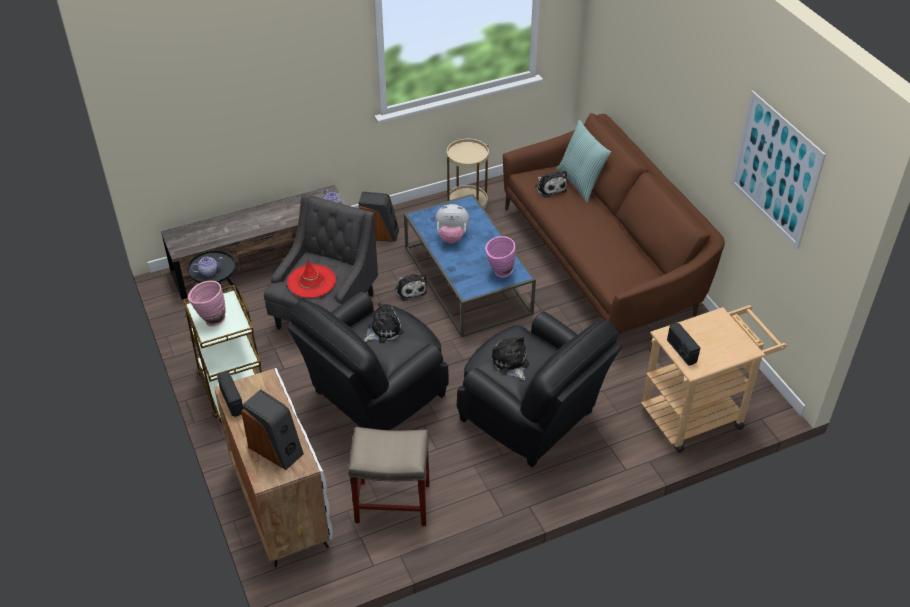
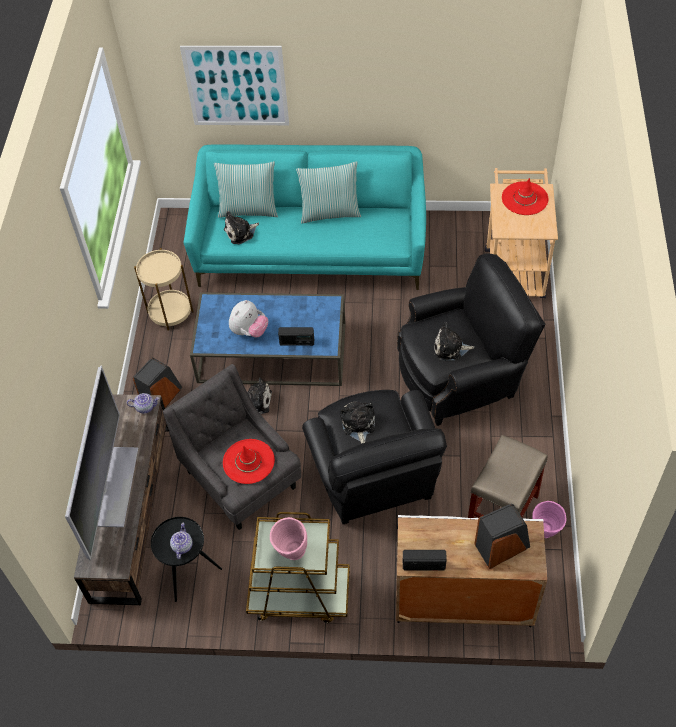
camera: 60 degrees left, 10 degrees up
(250, 220) = (115, 486): none -> television
(499, 273) = (320, 316): pink vase -> pink vase (545, 534)
(550, 187) = (240, 232): plush toy -> plush toy turned 150 degrees clockwise
(601, 261) = (311, 250): brown sofa -> turquoise sofa
(619, 232) = (330, 212): none -> pillow
(681, 351) = (524, 229): radio -> radio (297, 342)
(723, 338) = (524, 198): none -> red hat
(775, 169) = (460, 60): picture -> picture (236, 86)

